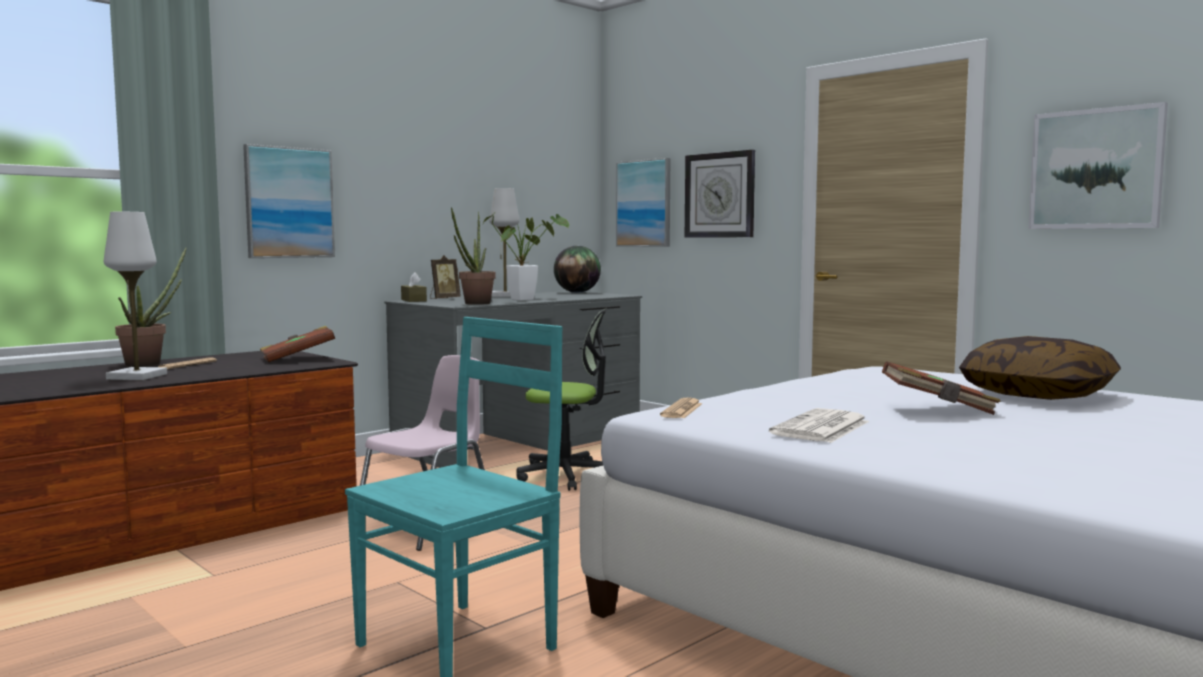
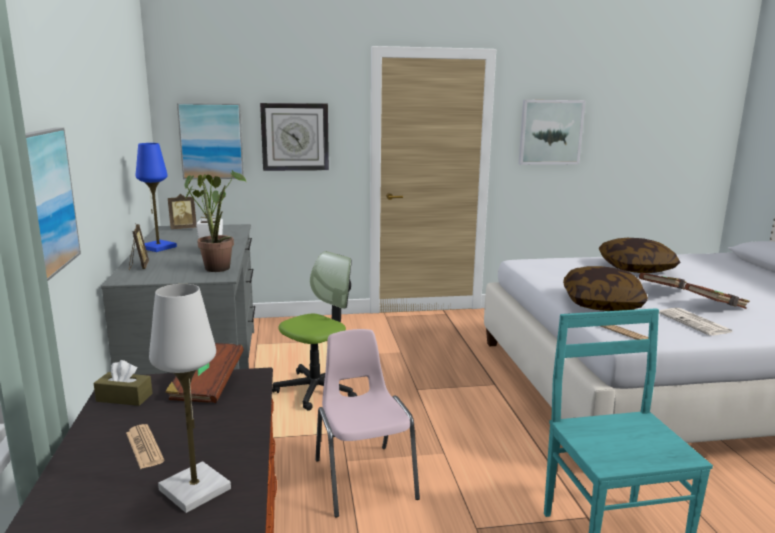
camera: 55 degrees left, 10 degrees up
(150, 363) = (85, 468): potted plant -> none
(413, 300) = (129, 277): brown tissue box -> brown tissue box (124, 397)
(505, 295) = (158, 247): white table lamp -> blue table lamp
(577, 292) = (183, 228): globe -> picture frame
(786, 397) = (602, 303): none -> pillow
(946, 431) = (715, 307): none -> brown book

